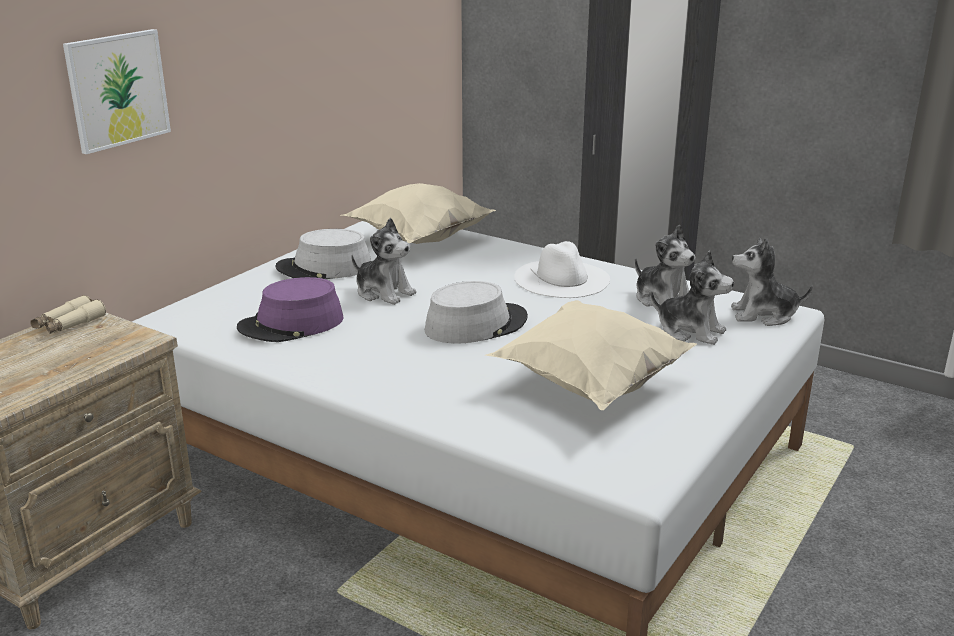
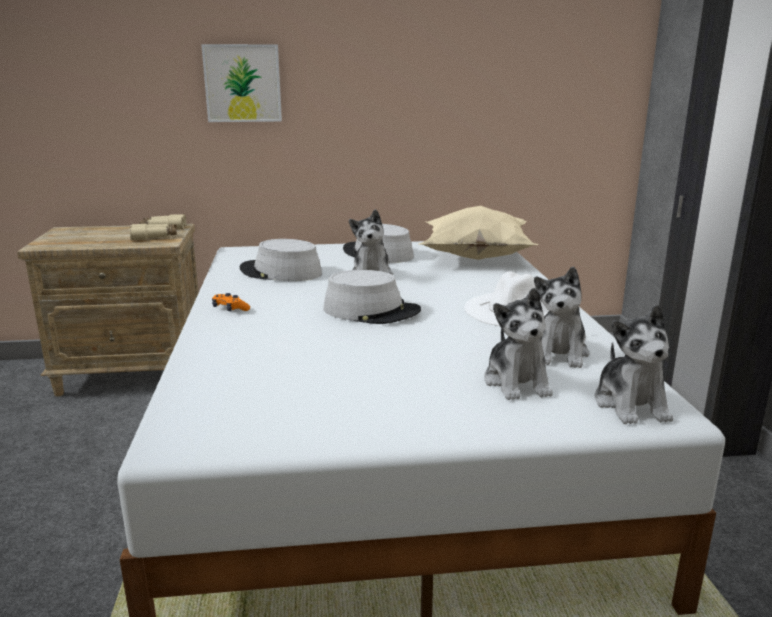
camera: 50 degrees right, 5 degrees down
(104, 338) = (154, 237): none -> beige binoculars
(291, 324) = (280, 272): purple hat -> grey hat
(361, 379) = (230, 309): none -> orange game controller
(589, 387) = (328, 375): beige pillow -> none
(763, 315) = (631, 404): plush toy -> plush toy turned 150 degrees counterclockwise

